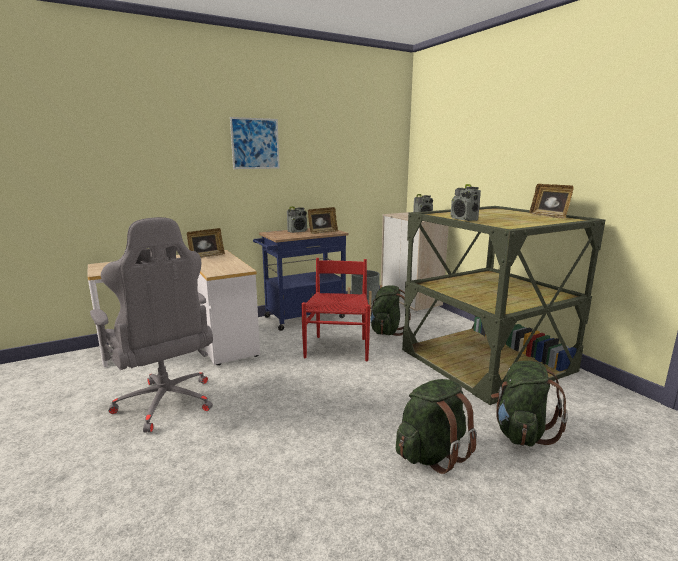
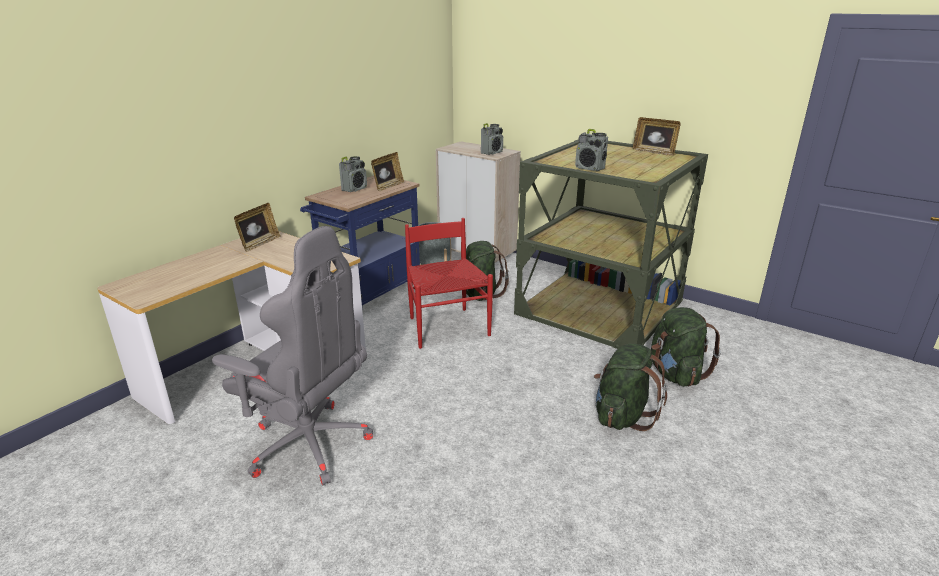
camera: 25 degrees left, 10 degrees up
(255, 143) = (289, 75): picture -> none

